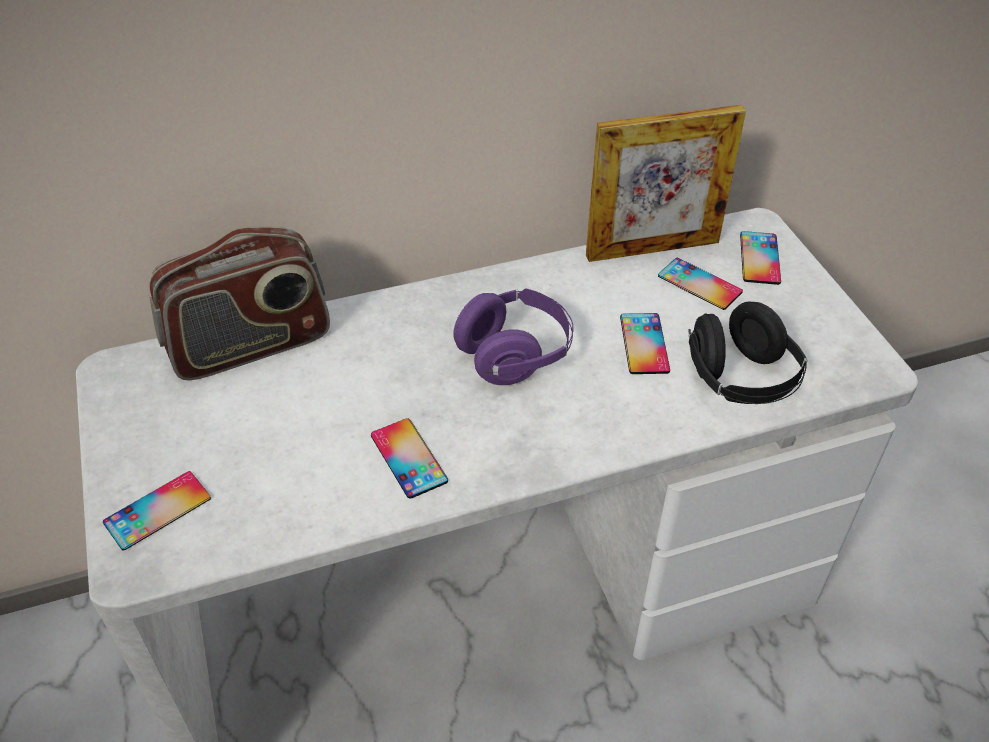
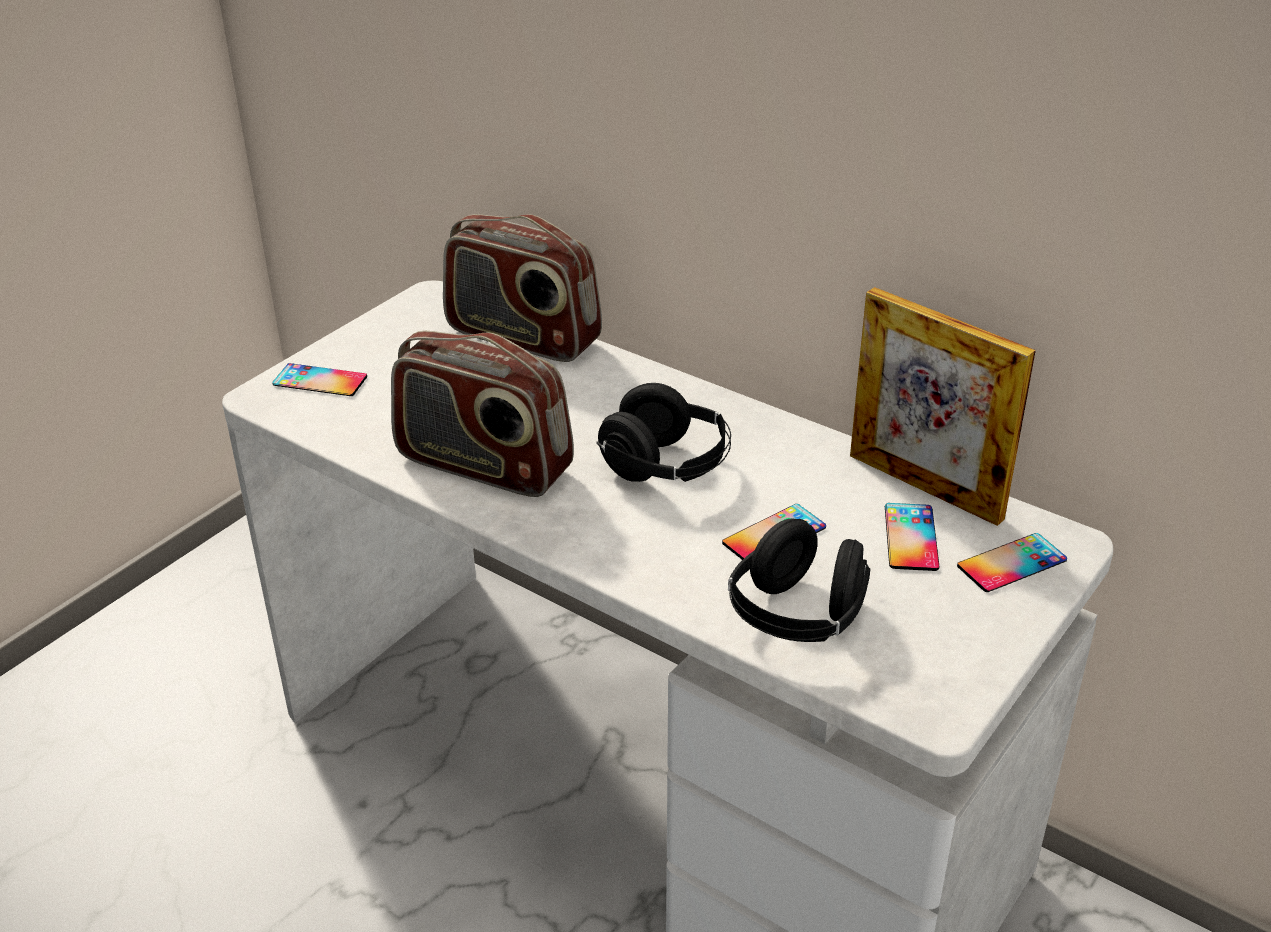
camera: 55 degrees right, 10 degrees down
(408, 458) = (483, 465): phone -> radio
(515, 355) = (666, 467): purple headphones -> black headphones

